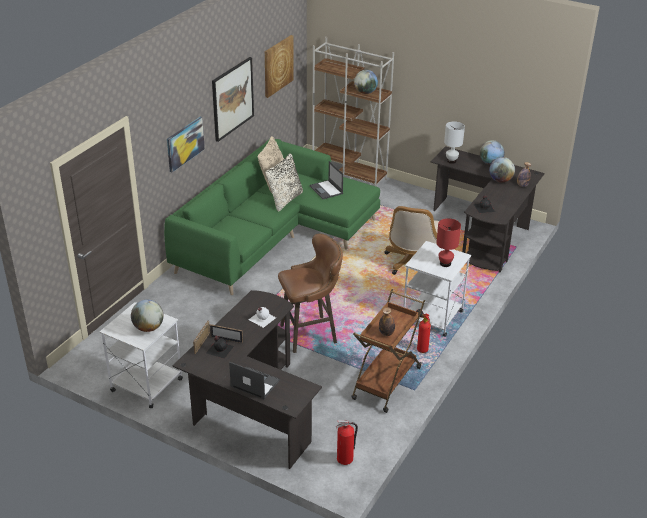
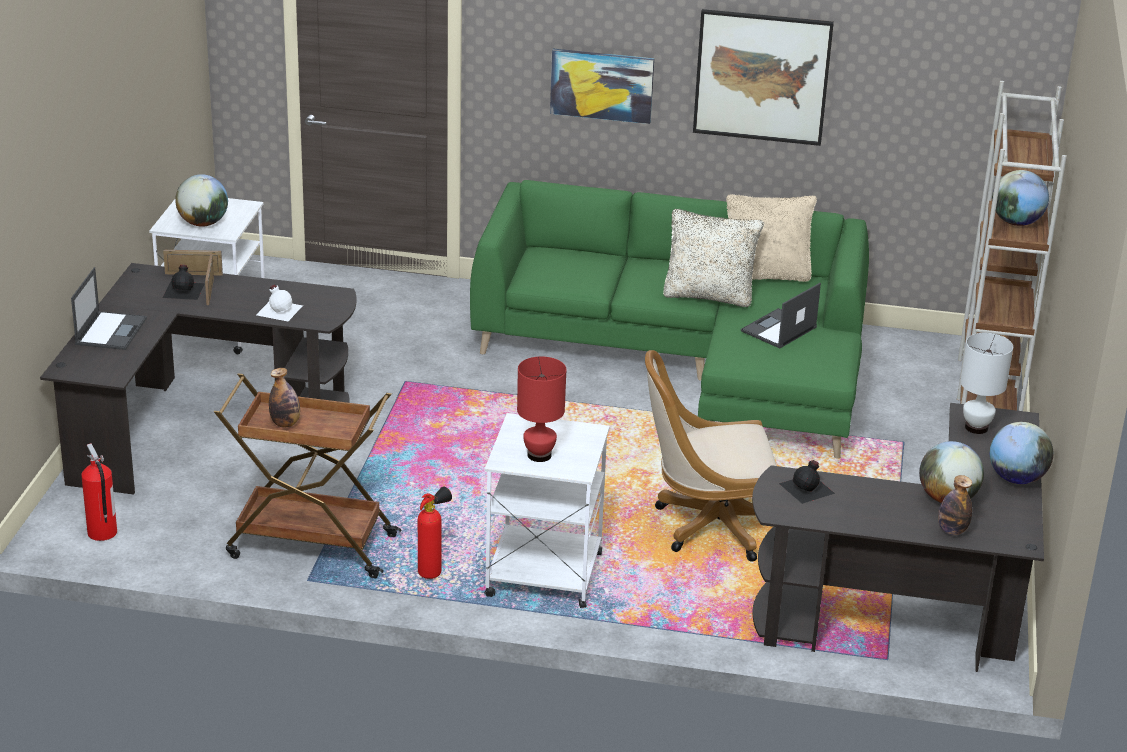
camera: 70 degrees right, 5 degrees down
(278, 66) = (935, 89): picture -> none
(311, 333) = (415, 447): brown stool -> none

